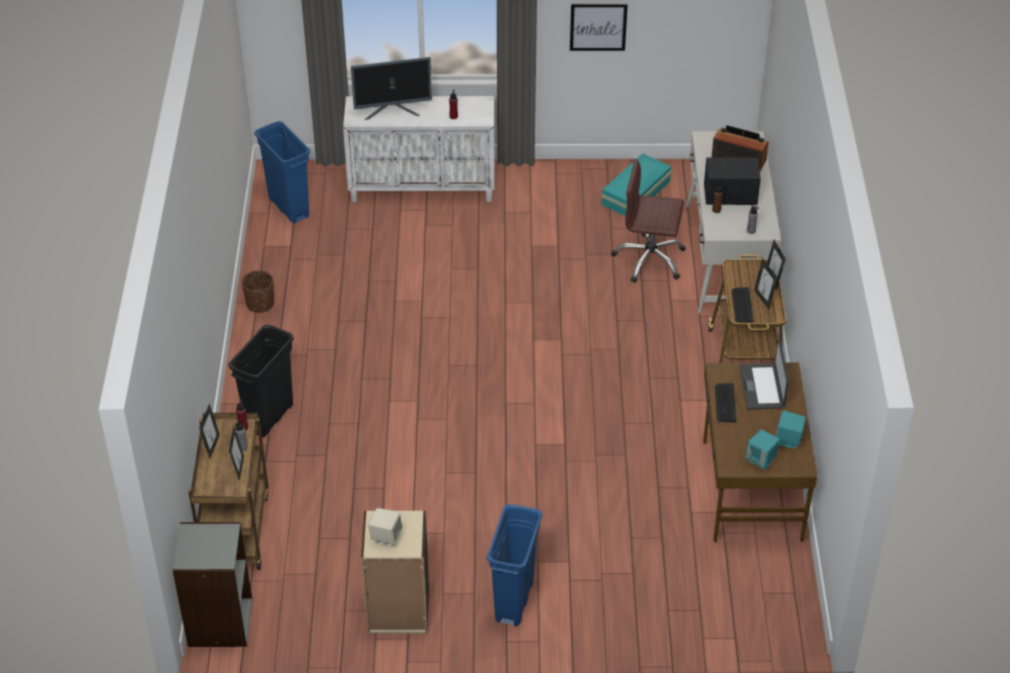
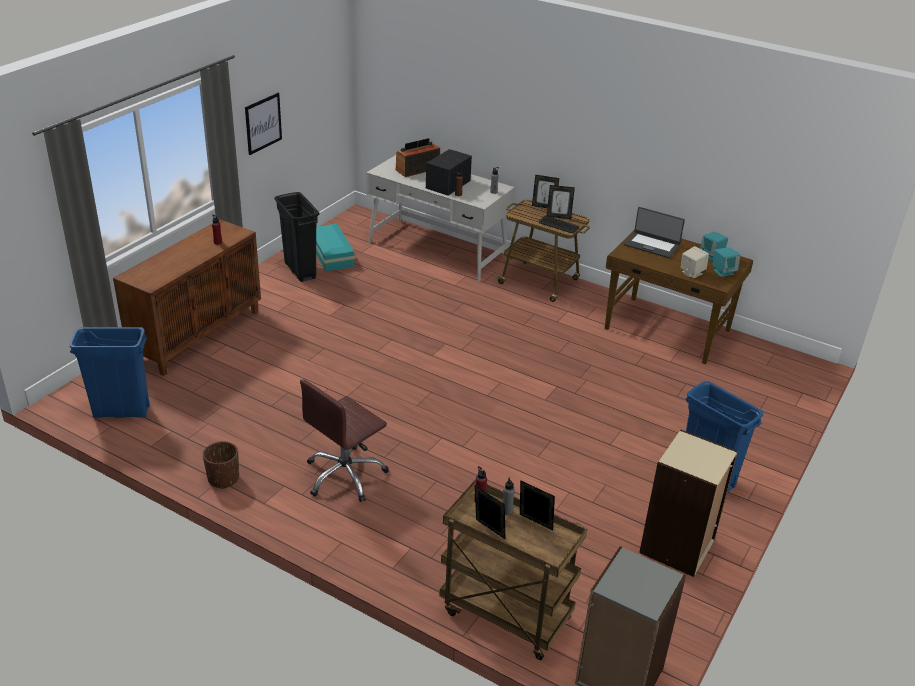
camera: 60 degrees left, 10 degrees down
(270, 417) = (376, 531): black trash can -> black trash can (300, 270)
(386, 537) = (700, 462): beige speaker -> beige speaker (691, 273)
(393, 111) = (168, 264): monitor -> none
(423, 187) = (197, 335): white cabinet -> brown cabinet
(649, 260) = (405, 276): brown office chair -> brown office chair (345, 475)
(725, 403) = (656, 263): keyboard -> none

